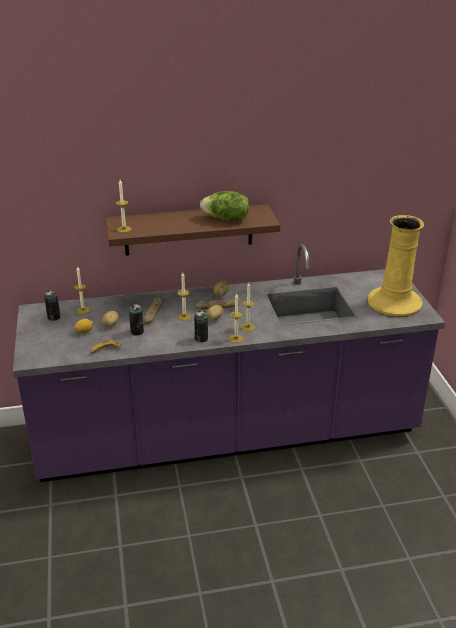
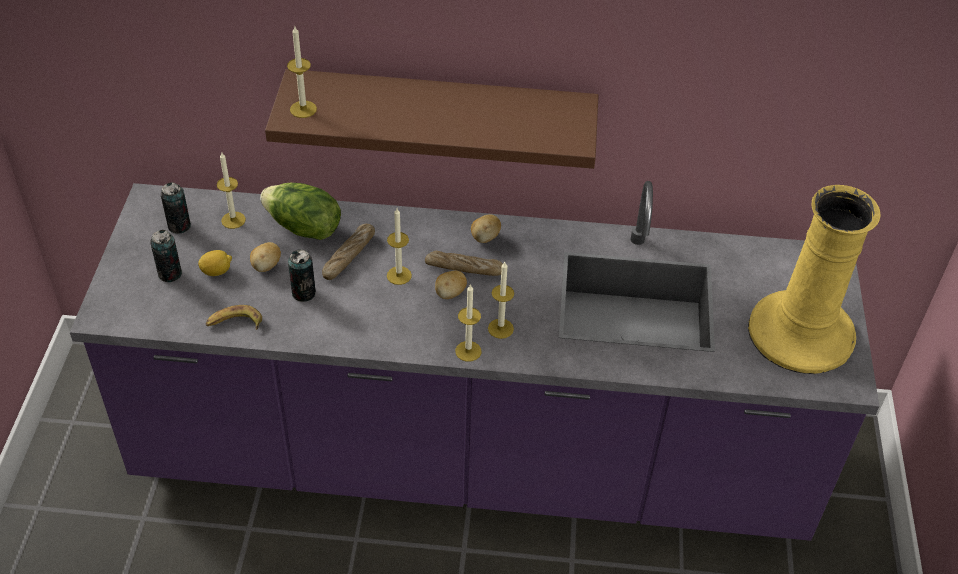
camera: 15 degrees right, 15 degrees up
(201, 339) = (407, 336): can -> can (170, 274)
(226, 219) = (499, 121): lettuce -> lettuce (303, 228)

